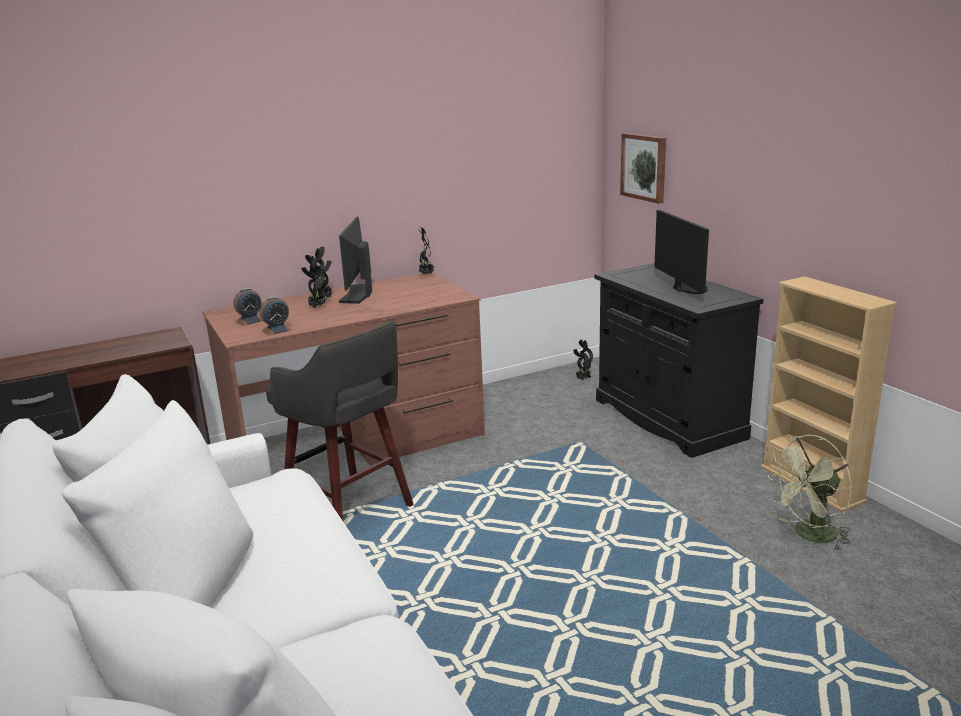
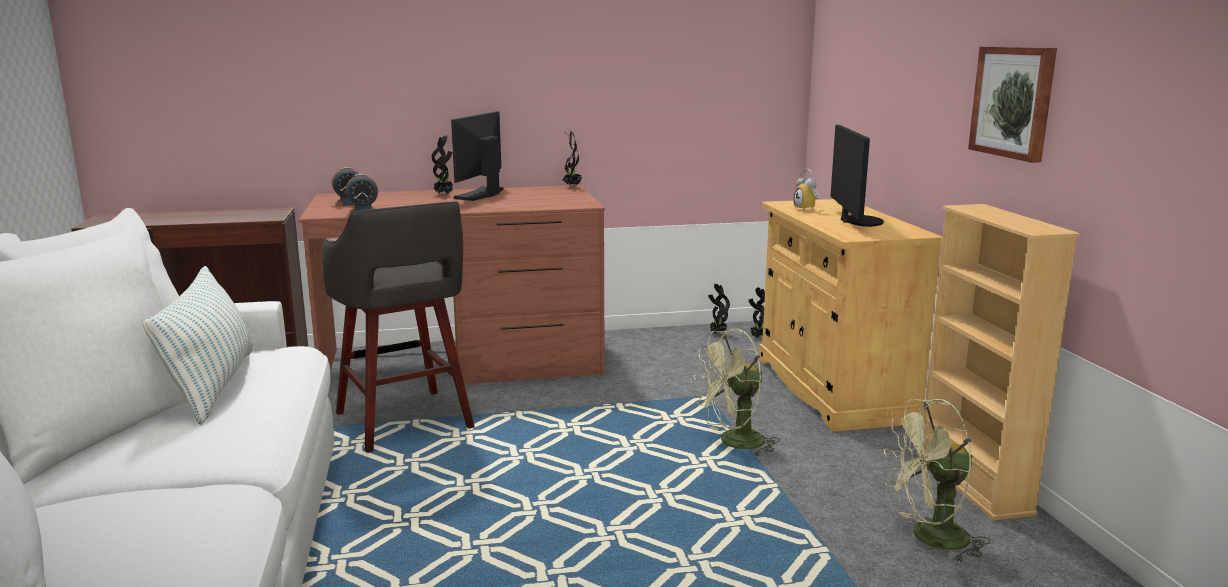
camera: 15 degrees right, 5 degrees down
(256, 526) = (212, 386): none -> pillow
(316, 307) = (427, 200): potted plant -> potted plant (717, 333)
(626, 481) = (734, 443): none -> green fan
(638, 280) = (808, 210): none -> alarm clock
(644, 167) = (845, 82): picture -> picture (1014, 102)
(667, 418) = (832, 388): black cabinet -> beige cabinet

